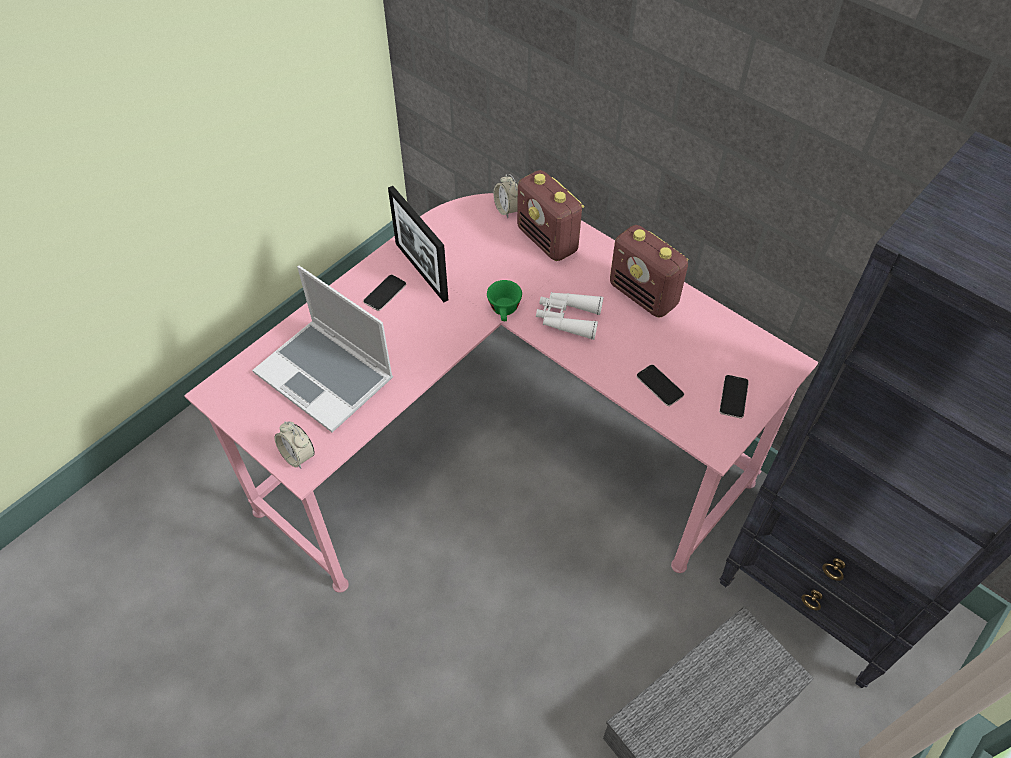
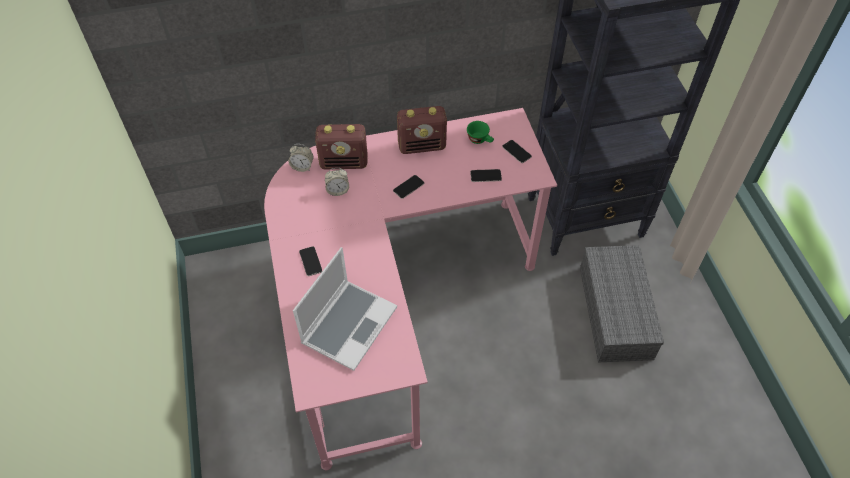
camera: 55 degrees left, 0 degrees up
(298, 456) = (396, 368): alarm clock -> alarm clock (338, 190)
(327, 376) = (349, 324): laptop -> laptop turned 45 degrees counterclockwise
(421, 271) = (310, 234): picture frame -> none
(505, 311) = (378, 212): green cup -> green cup (480, 140)
(568, 318) = (408, 187): white binoculars -> phone

